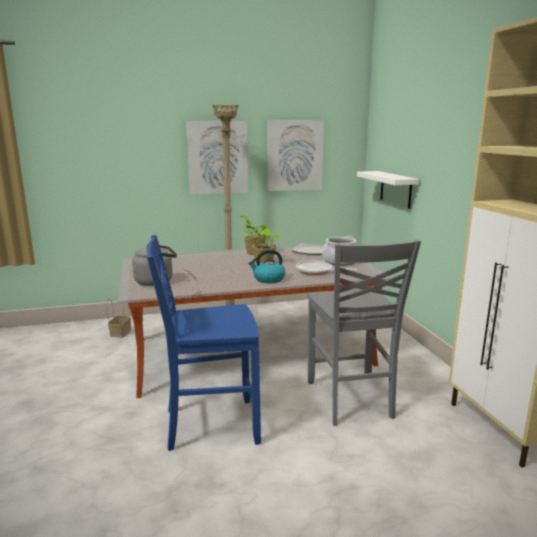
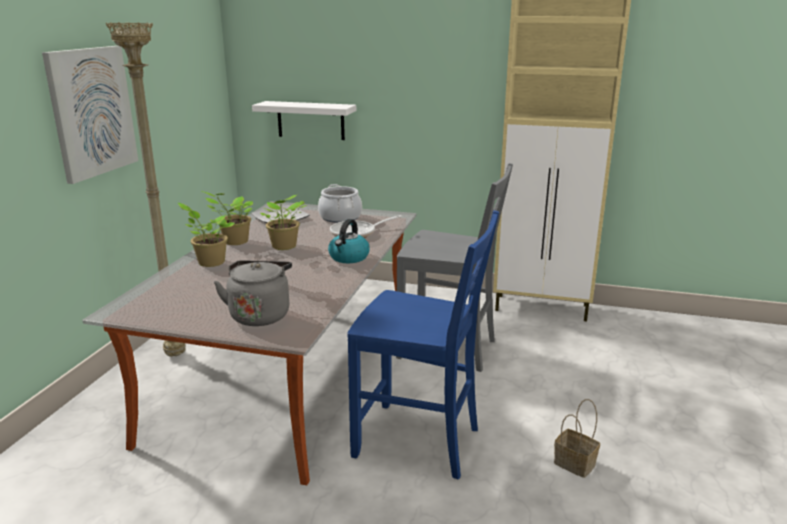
camera: 60 degrees left, 5 degrees up
(120, 333) = (74, 462): basket -> basket (573, 463)
(209, 425) = (419, 442): blue chair -> blue chair turned 90 degrees counterclockwise
(216, 256) = (209, 262): none -> potted plant
(294, 155) = (171, 93): picture -> none

